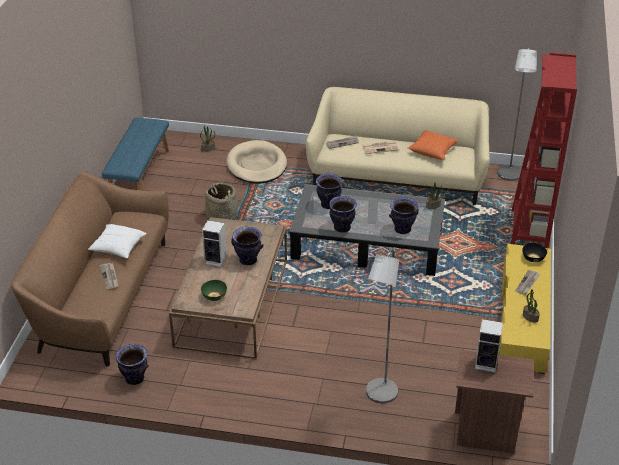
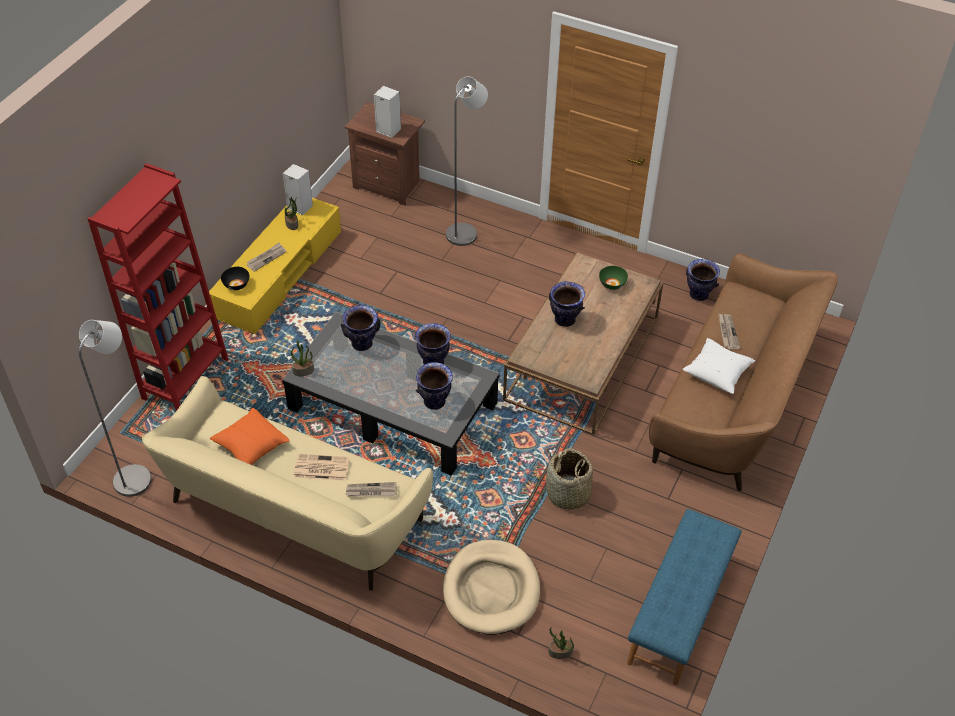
camera: 165 degrees left, 10 degrees up
(216, 260) = (601, 328): speaker -> speaker (299, 207)

